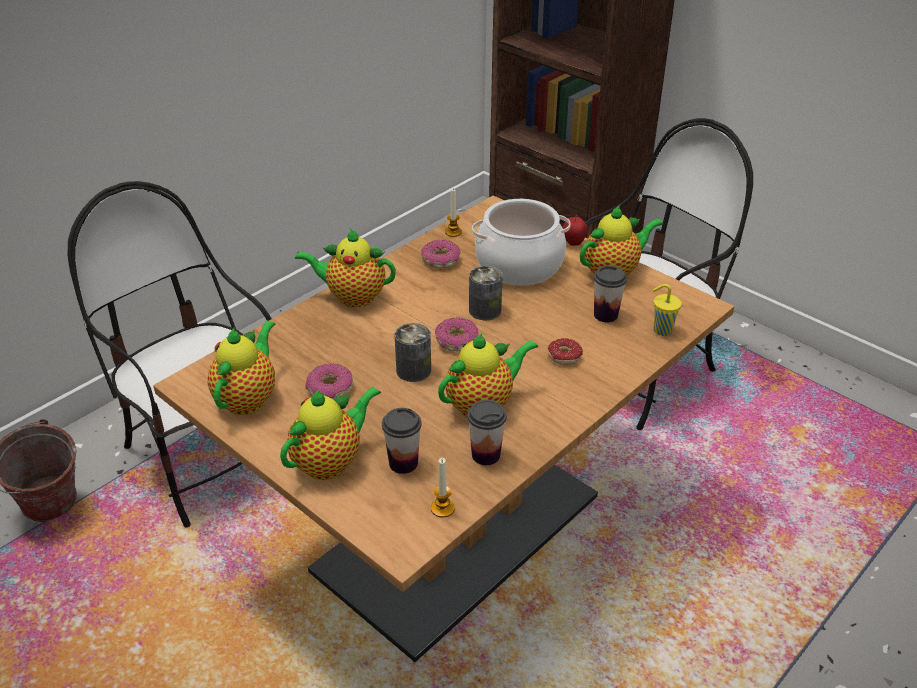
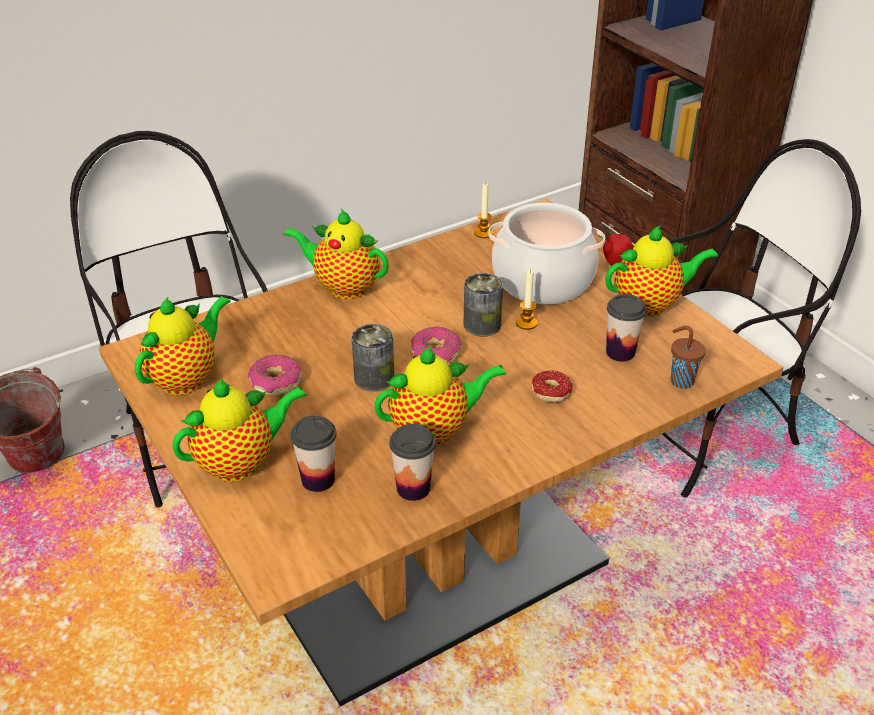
camera: 15 degrees right, 0 degrees up
(440, 260) = (456, 262): donut -> none
(442, 508) = (338, 540): candle -> candle (526, 323)
(661, 330) = (680, 381): yellow cup -> brown cup

